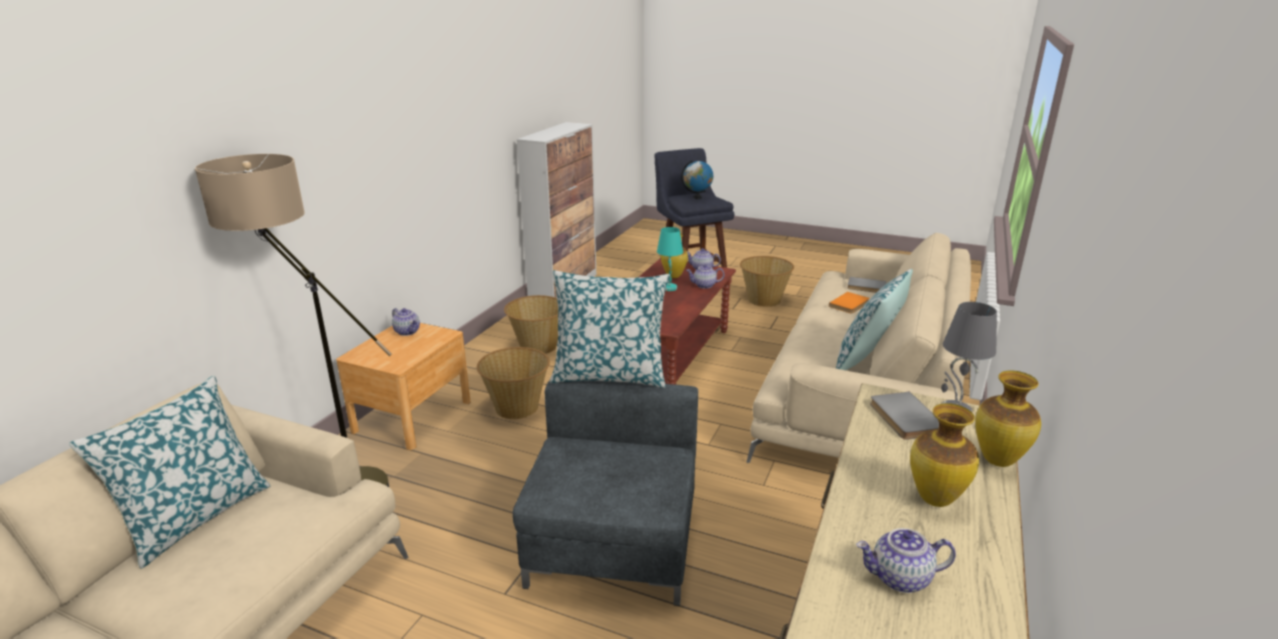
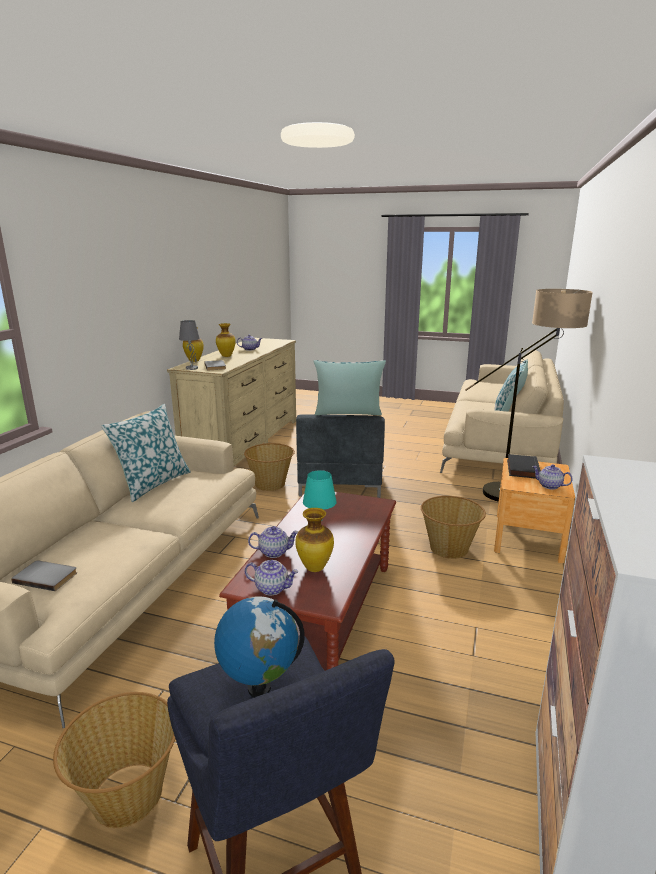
camera: 175 degrees right, 5 degrees down
(404, 355) = (521, 469): none -> black book
(537, 346) = (488, 627): basket -> basket (270, 484)
(850, 305) = (103, 543): orange book -> none

